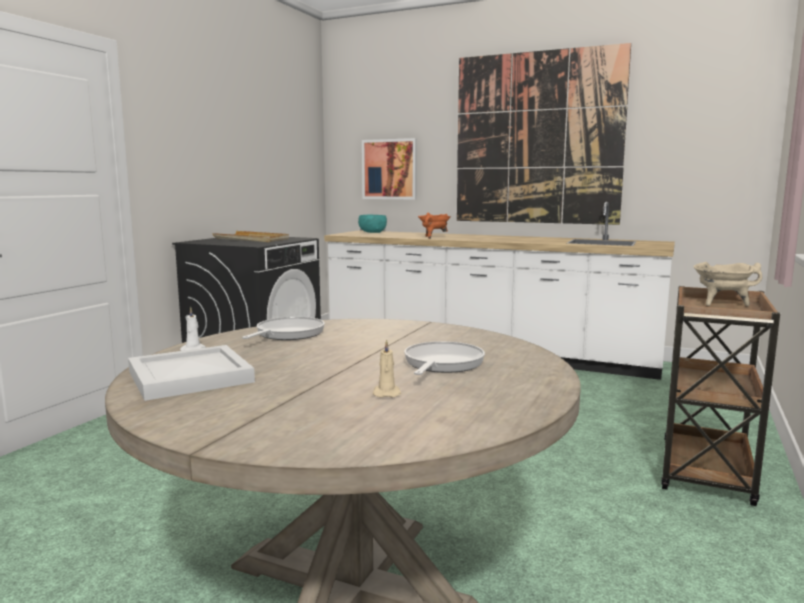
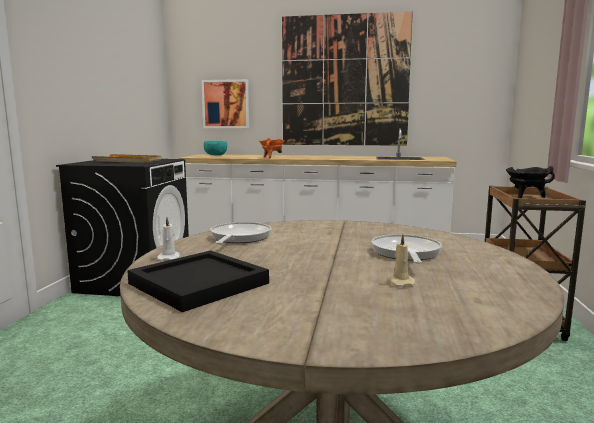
camera: 15 degrees left, 0 degrees up
(191, 376) = (199, 282): white tray -> black tray
(721, 304) = (526, 197): beige cooking pot -> black cooking pot

